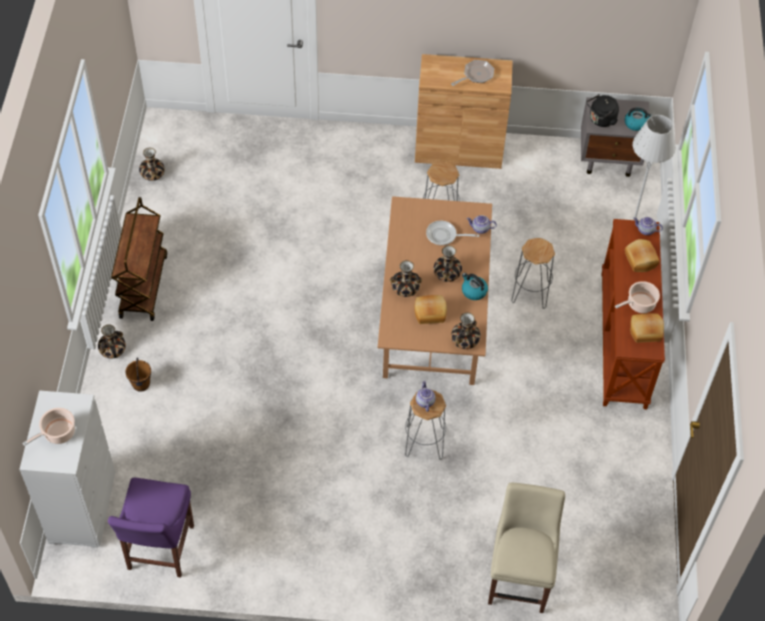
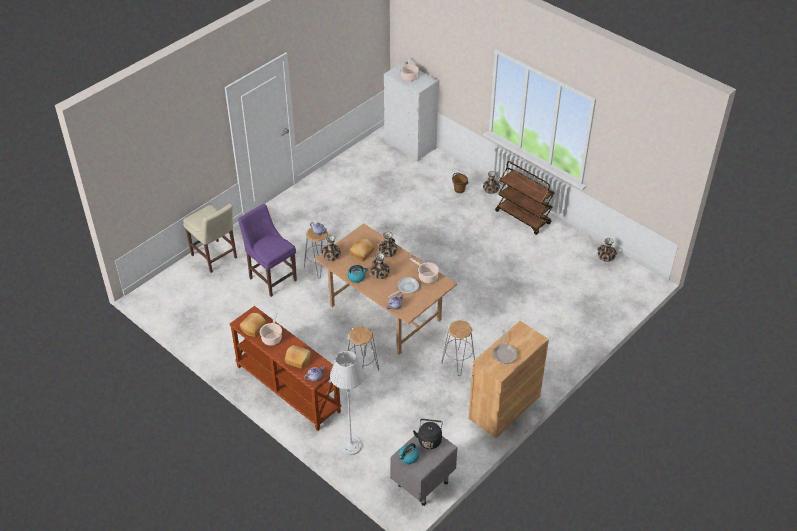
camera: 130 degrees right, 10 degrees down
(159, 551) = (363, 157): purple chair -> purple chair (271, 278)
(408, 228) = (427, 276): none -> cooking pot

